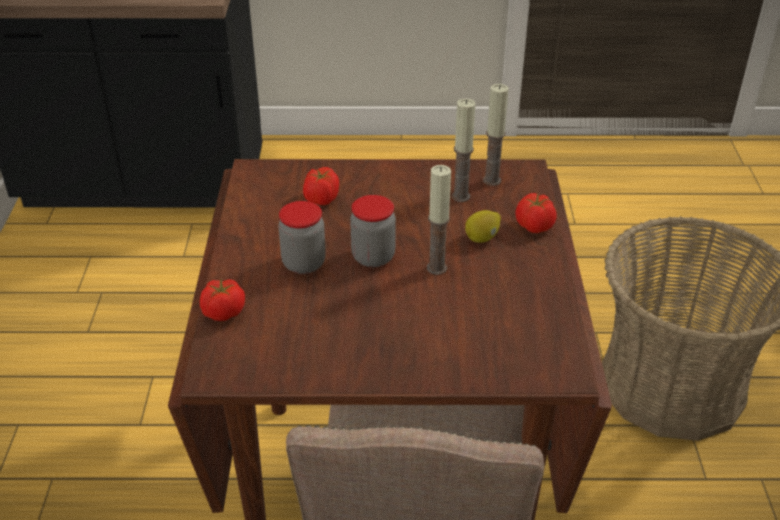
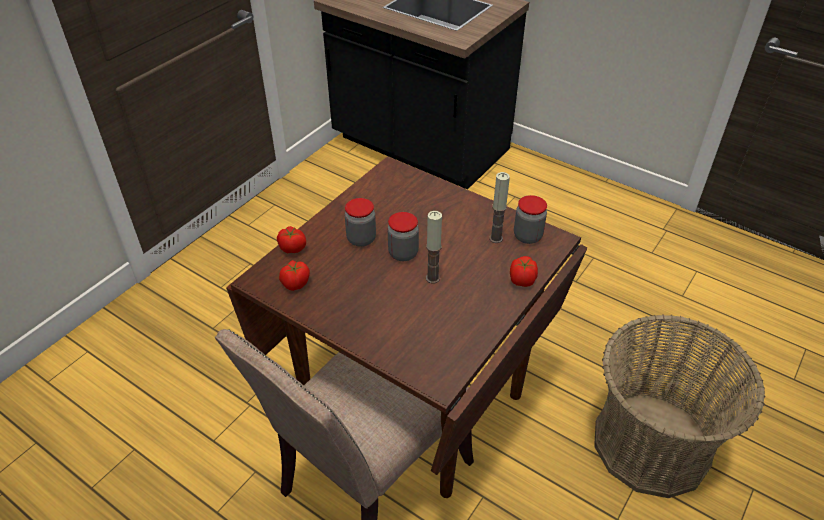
camera: 35 degrees right, 5 degrees up
(321, 199) = (410, 203): tomato -> tomato (295, 284)
(482, 238) = (480, 272): lemon -> none
(492, 180) = (527, 236): candle -> jar

